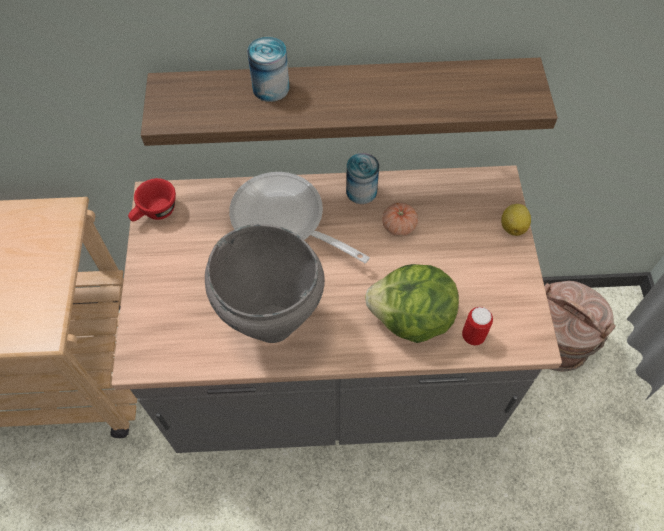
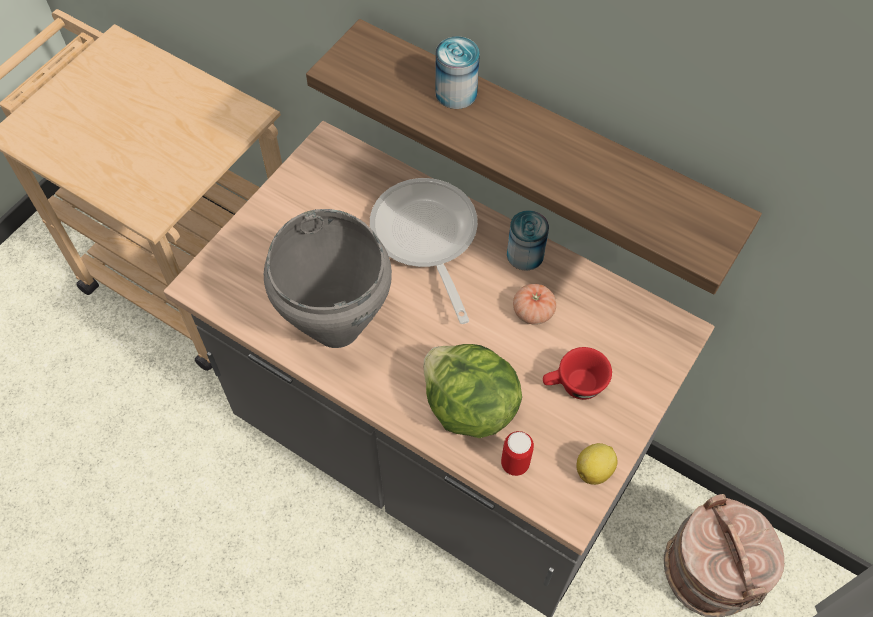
camera: 35 degrees right, 0 degrees up
(155, 213) = (317, 160): red cup -> red cup (573, 386)
(513, 226) = (653, 386): lemon -> lemon (595, 469)

